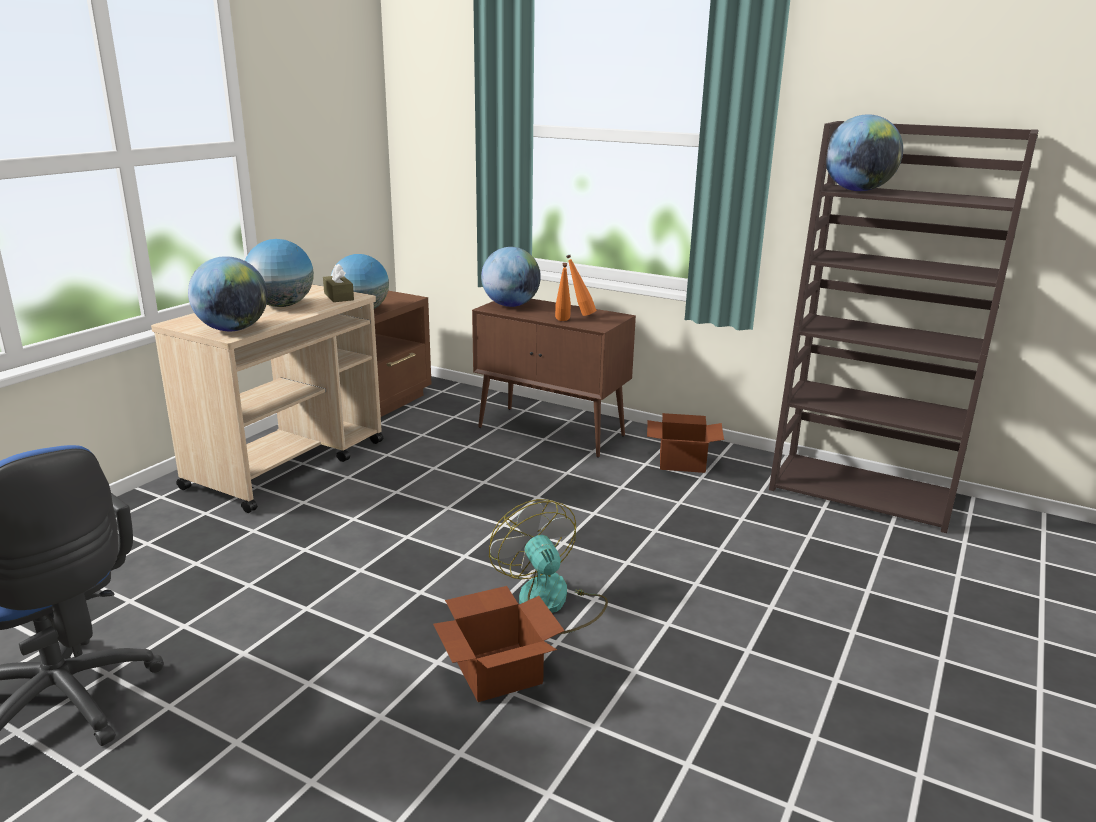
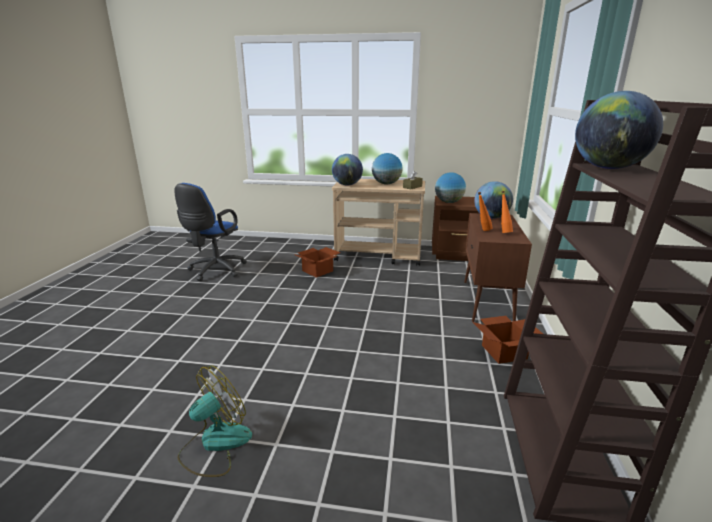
camera: 70 degrees right, 0 degrees up
(499, 670) = (252, 334): cardboard box -> cardboard box (318, 271)
(551, 604) = (306, 336): fan -> fan (215, 444)

